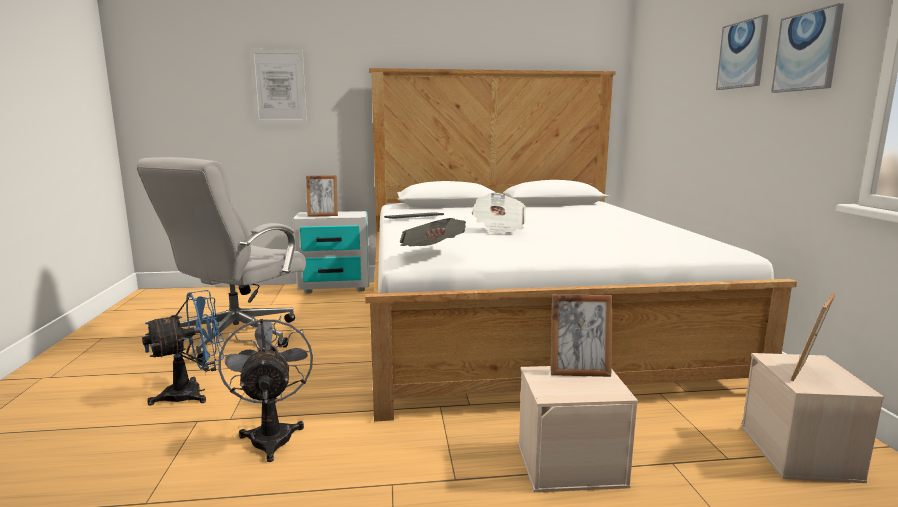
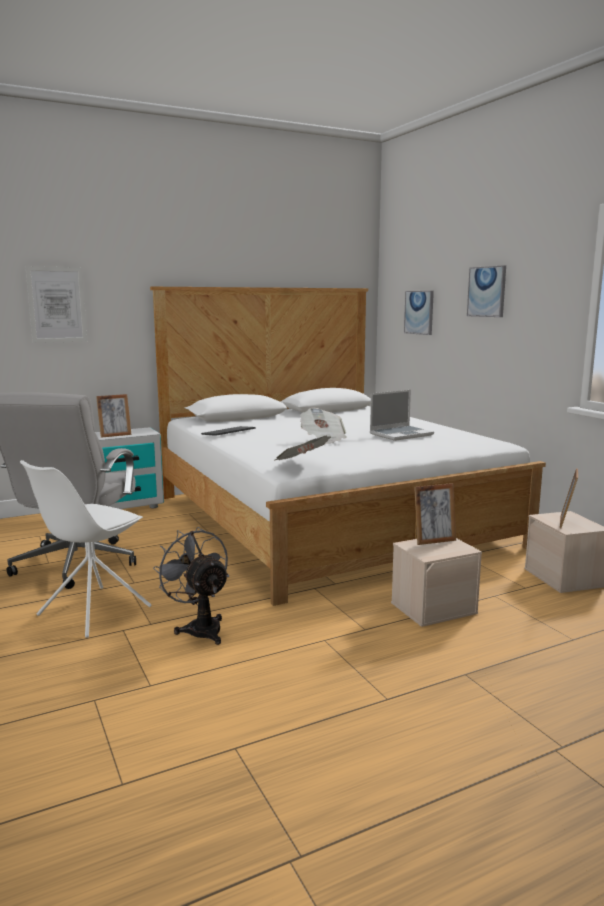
camera: 20 degrees left, 0 degrees up
(193, 393) = (92, 612): blue fan -> white chair
(603, 231) = (401, 434): none -> laptop
(807, 51) = (537, 298): picture -> picture (419, 312)

